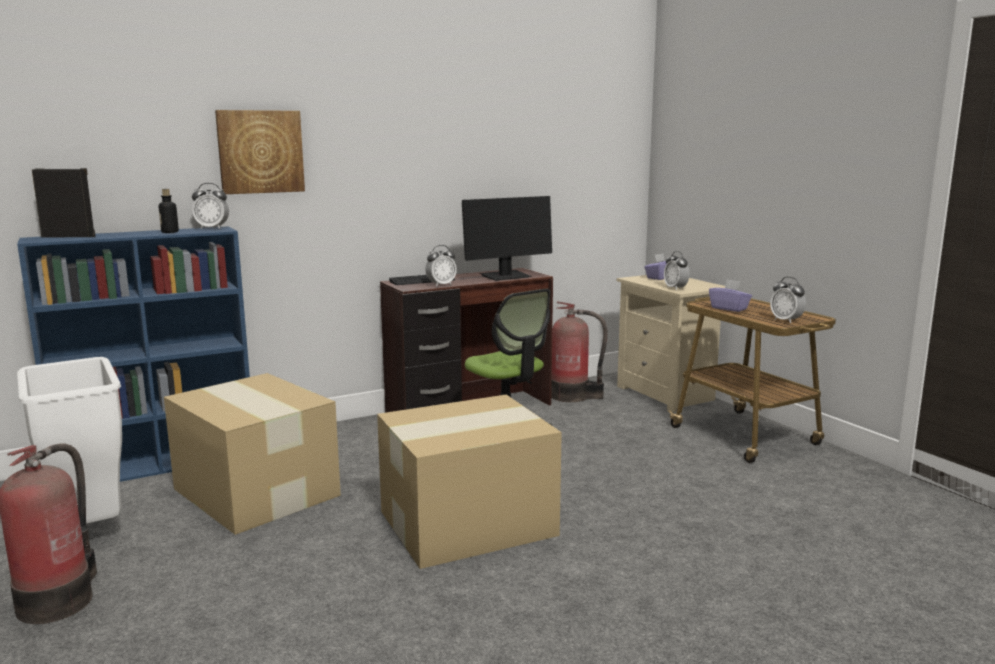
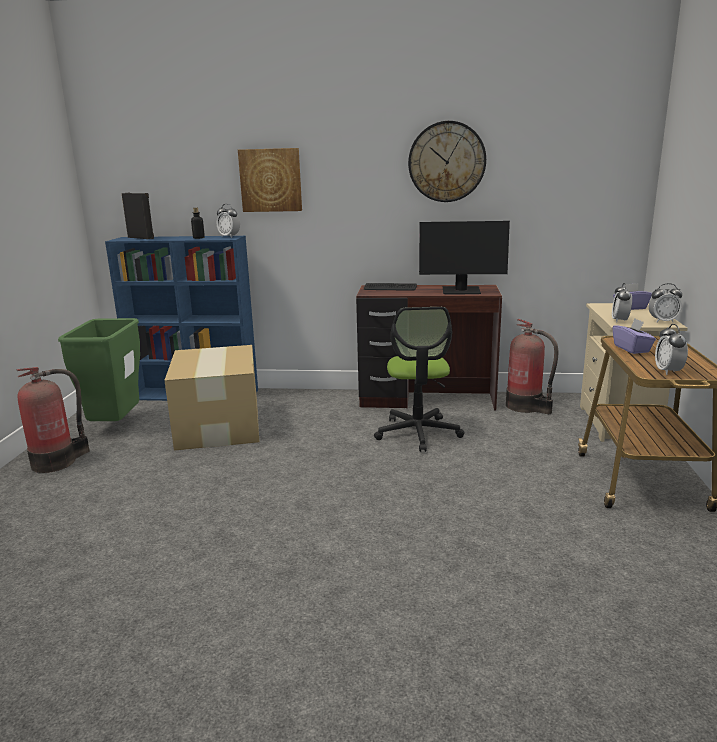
camera: 35 degrees right, 5 degrees up
(89, 530) = (116, 426): white trash can -> green trash can
(441, 285) = (394, 293): alarm clock -> alarm clock (662, 321)
(468, 133) = (446, 162): none -> wall clock
(470, 523) = (308, 486): cardboard box -> none

